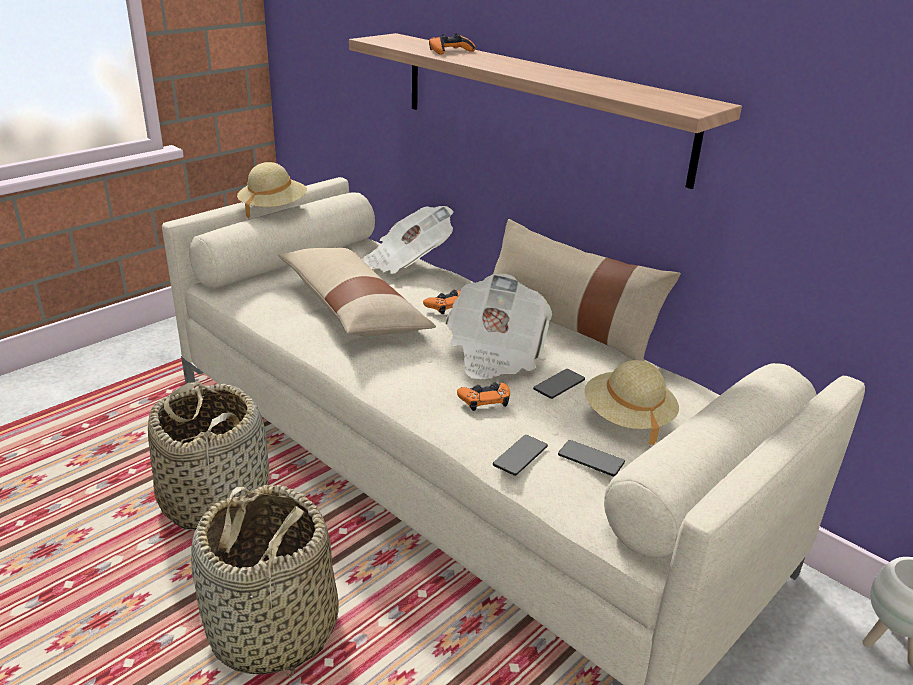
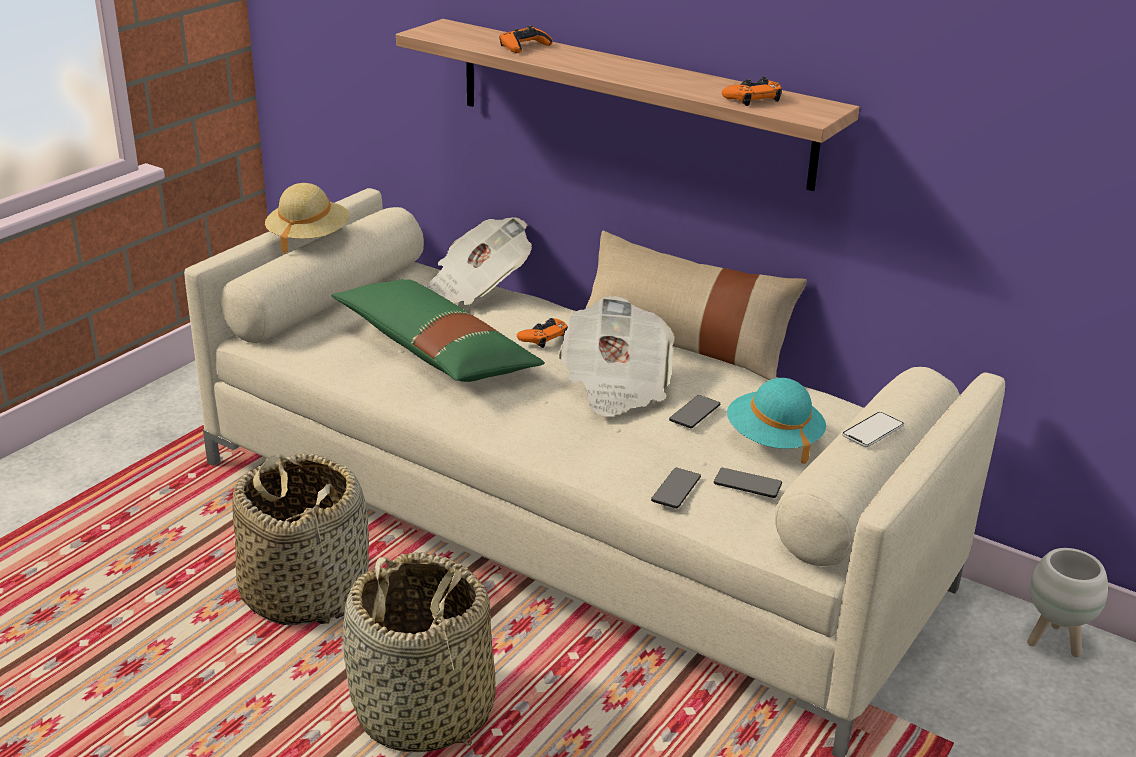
camera: 10 degrees left, 0 degrees up
(352, 309) = (435, 352): beige pillow -> green pillow
(484, 400) = (621, 437): orange game controller -> orange game controller (752, 98)
(627, 418) = (773, 440): beige hat -> turquoise hat
(718, 422) = (873, 431): none -> phone

